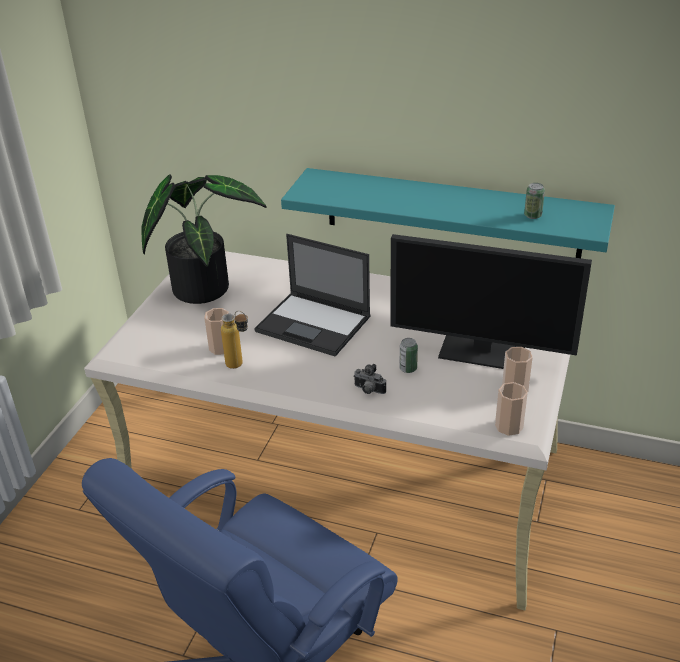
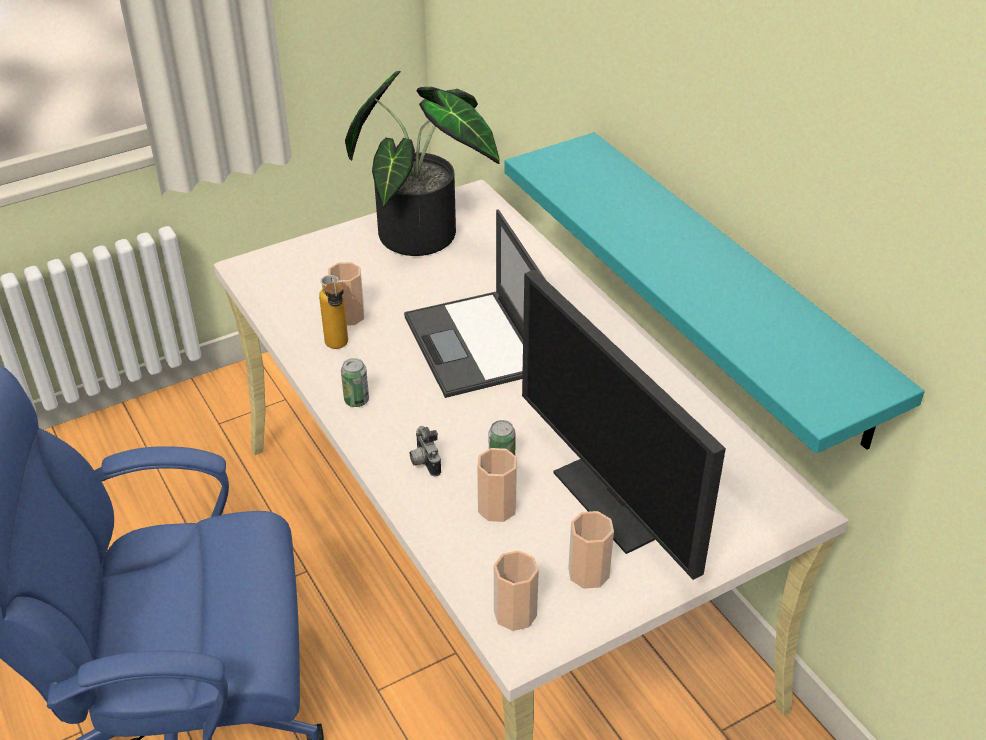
camera: 40 degrees right, 5 degrees up
(434, 388) = (497, 508): none -> cup
(532, 215) = (773, 342): can -> can (356, 400)

